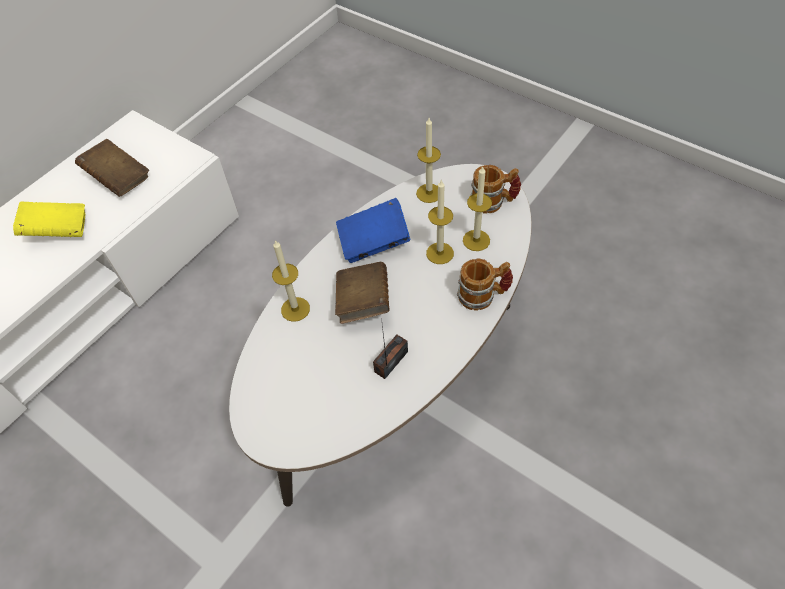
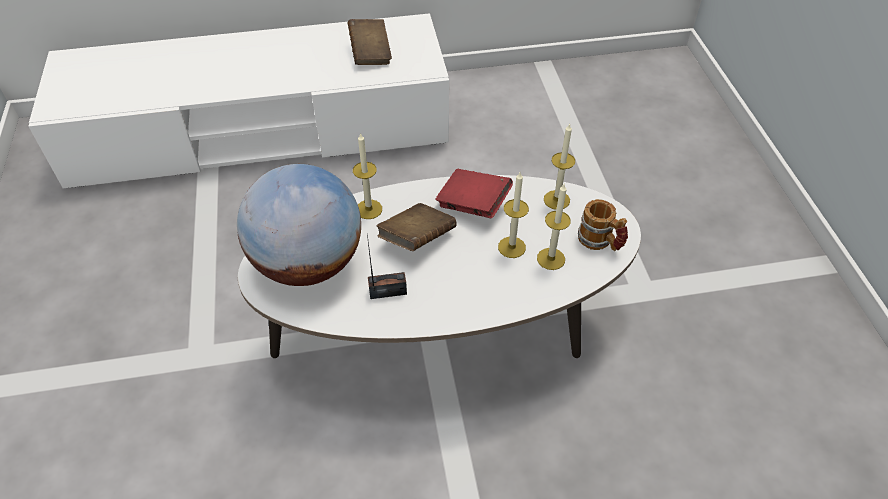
camera: 40 degrees right, 5 degrees down
(58, 231) = (301, 63): yellow book -> none
(299, 394) = (308, 263): none -> globe
(373, 242) = (473, 205): blue book -> red book
(483, 295) = (507, 300): mug -> none

